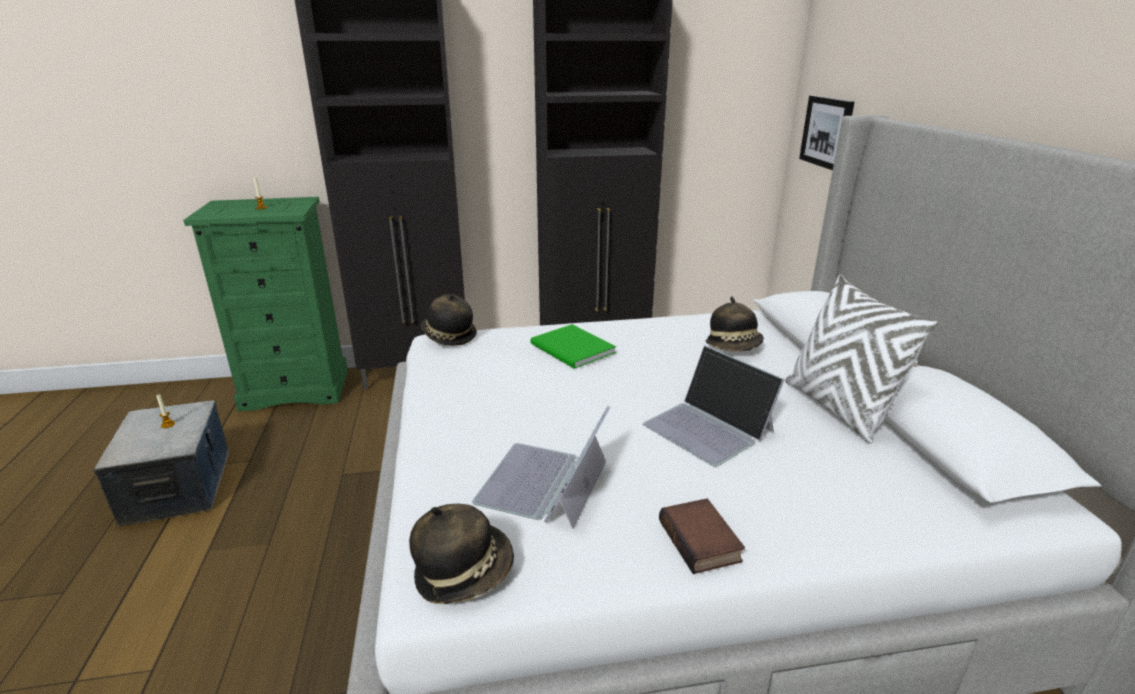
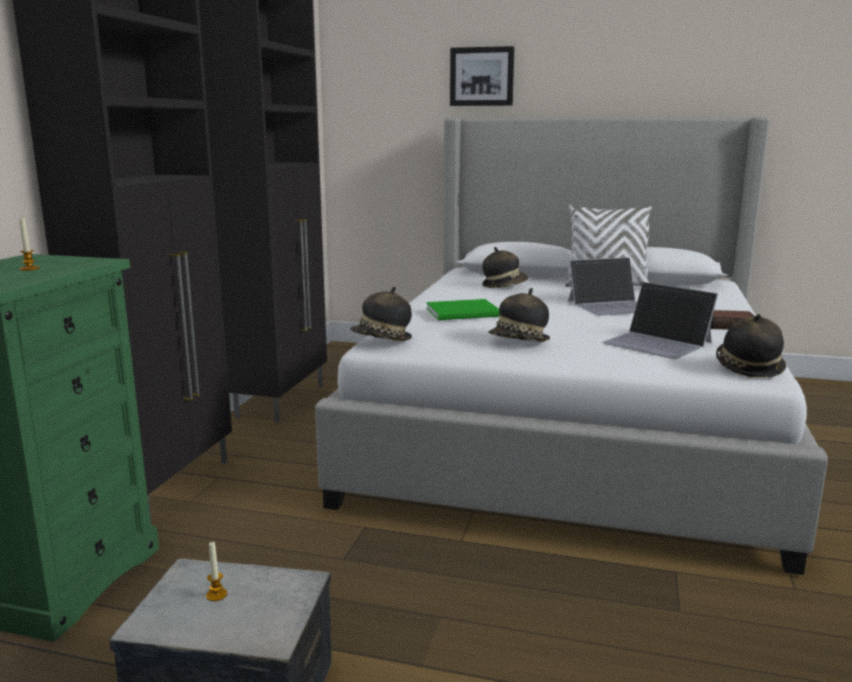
camera: 65 degrees left, 10 degrees down
(483, 396) = (519, 342): none -> hat
(827, 132) = (382, 140): picture -> picture (482, 76)

